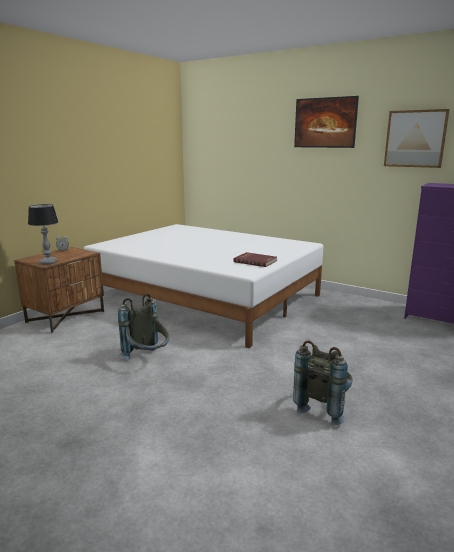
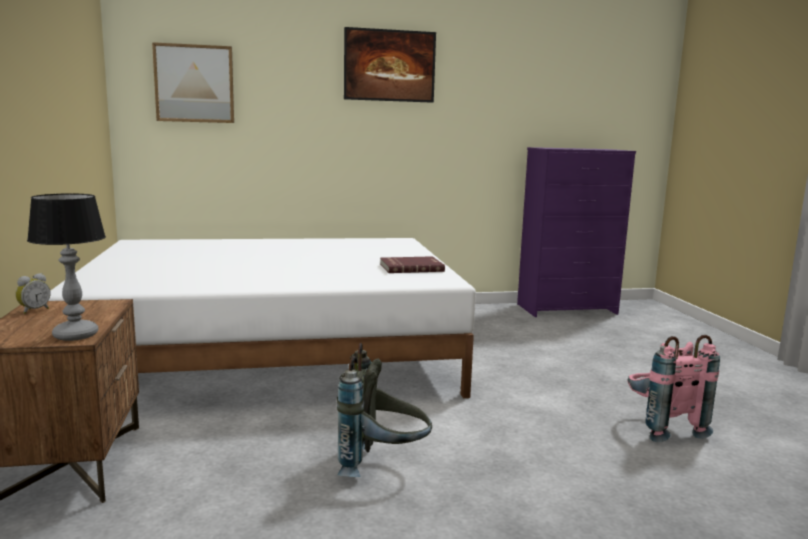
camera: 45 degrees left, 5 degrees down
(323, 407) = (661, 426): grey backpack -> pink backpack
(415, 139) = (507, 93): picture -> picture (194, 84)

